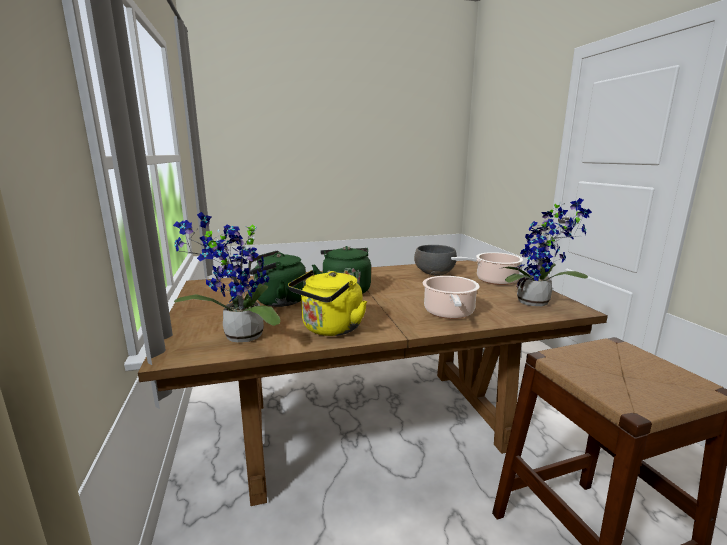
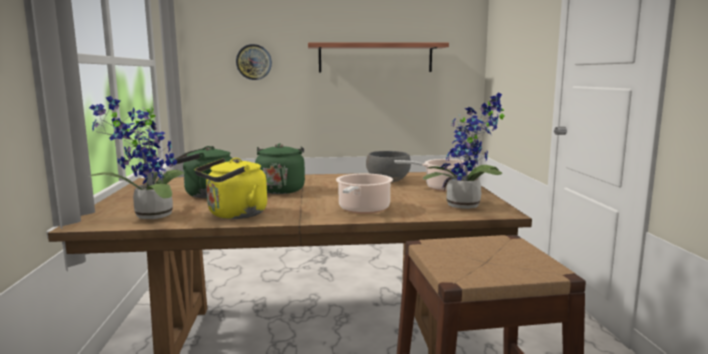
camera: 10 degrees right, 5 degrees down
(264, 153) = (254, 62): none -> wall clock
(375, 150) = (375, 58): none -> shelf

